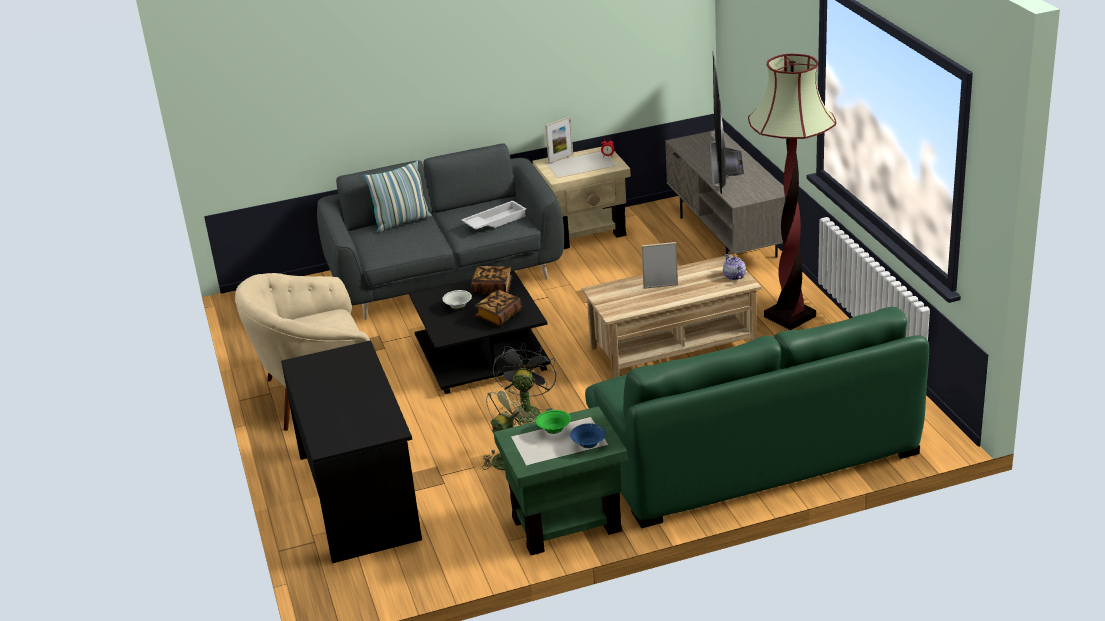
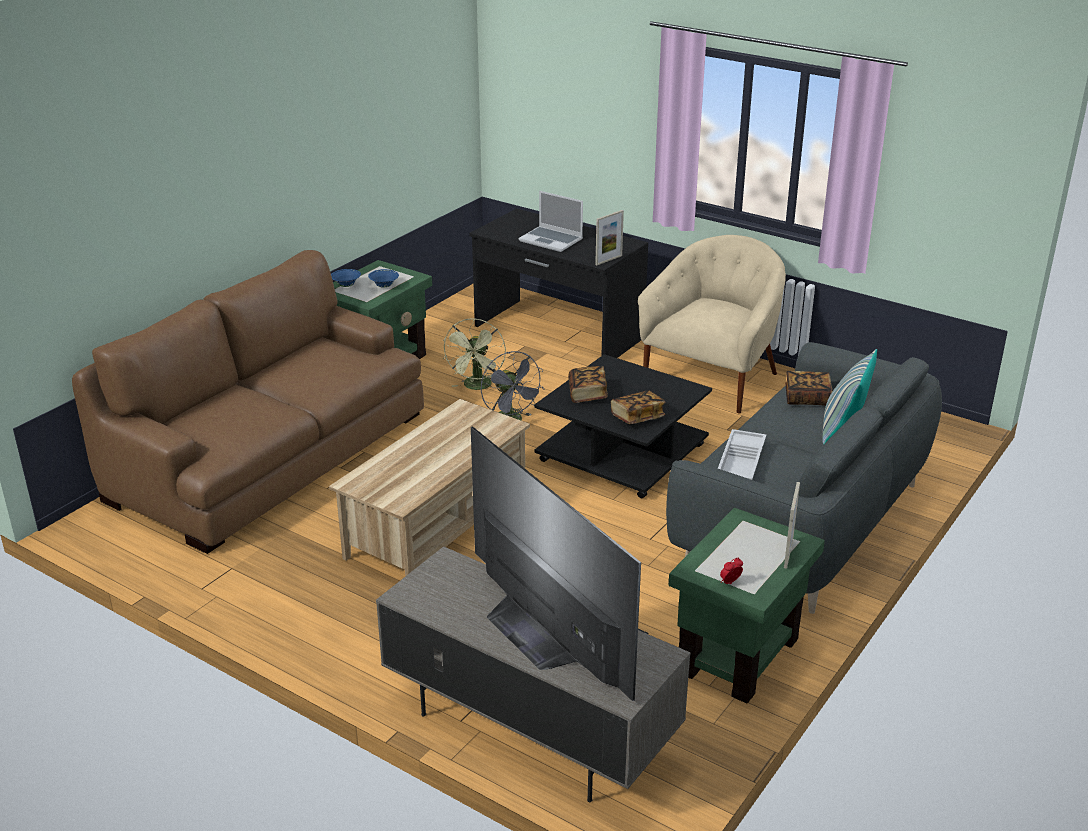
camera: 140 degrees right, 0 degrees up
(355, 393) = (552, 240): none -> laptop
(384, 245) = (807, 398): none -> book
(458, 307) = (641, 390): white bowl -> none
(554, 431) = (384, 286): green bowl -> blue bowl
(586, 233) = (736, 655): beige side table -> green side table
(660, 286) = (445, 450): picture frame -> picture frame (608, 260)
(733, 276) = (372, 488): teapot -> none
(751, 450) = (269, 456): green sofa -> brown sofa
(790, 316) = (331, 615): floor lamp -> none

